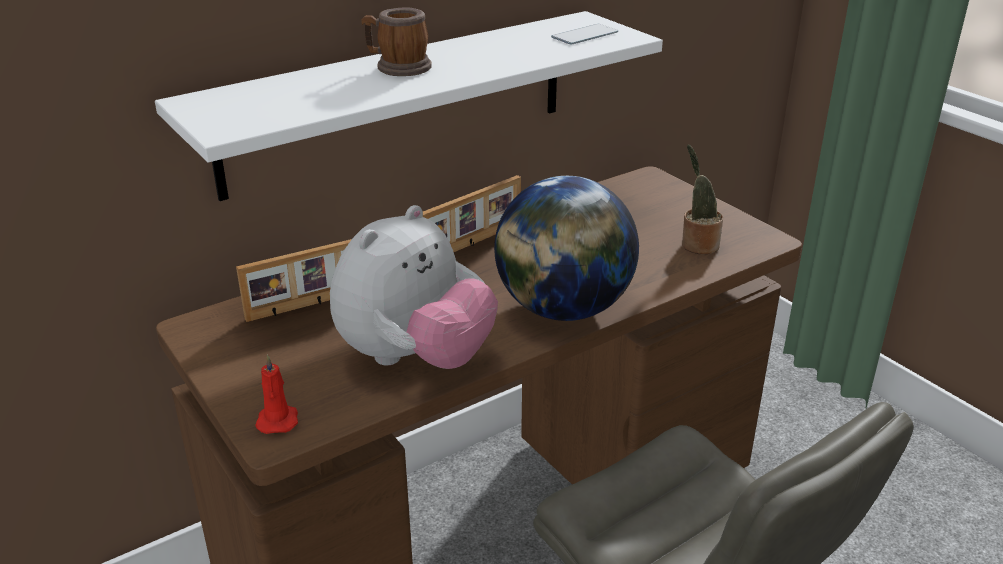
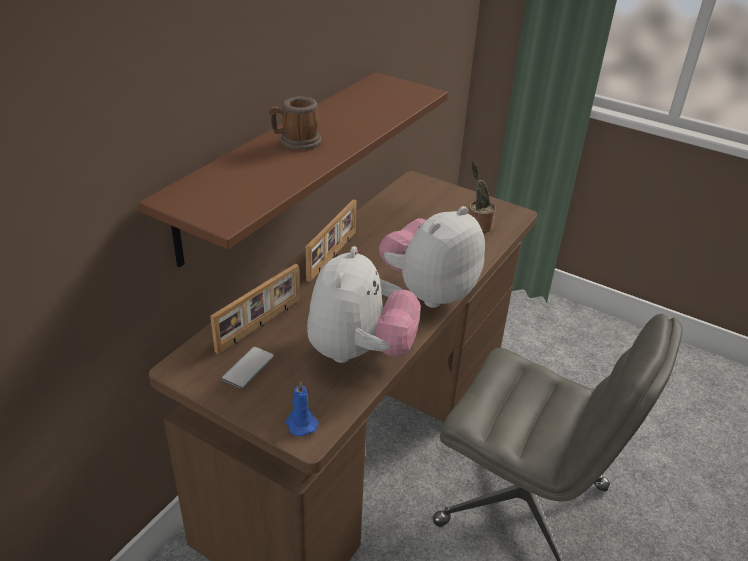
camera: 25 degrees left, 5 degrees up
(278, 419) = (300, 423): red candle -> blue candle
(399, 101) = (278, 163): white shelf -> brown shelf
(563, 309) = (429, 292): globe -> plush toy
(585, 35) = (396, 94): phone -> phone (248, 367)

